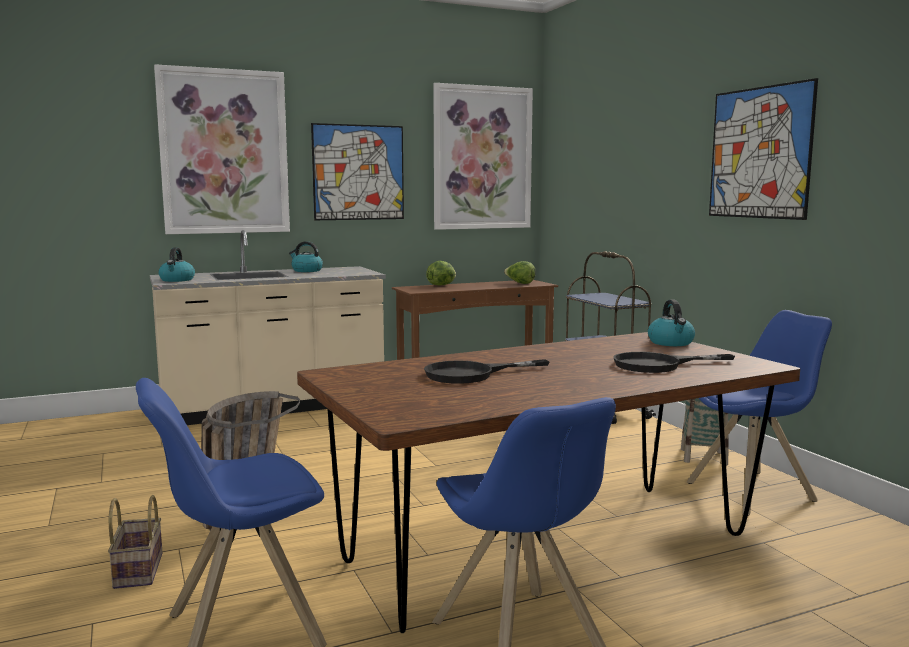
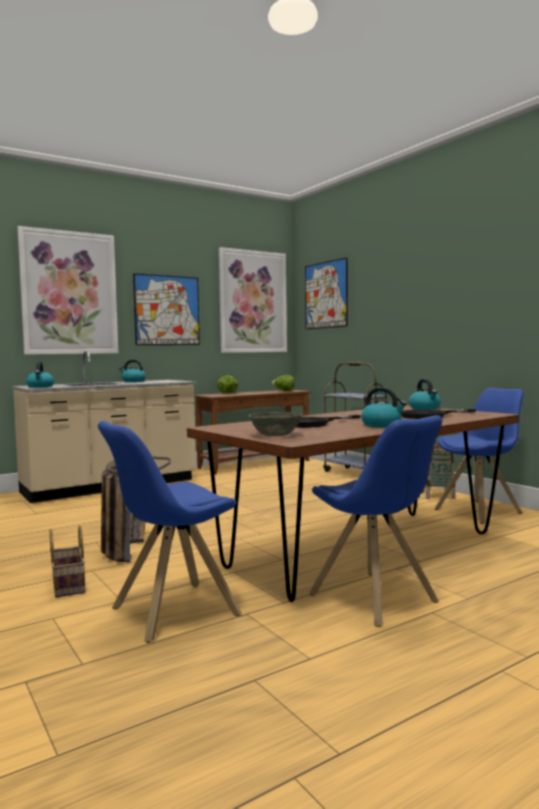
camera: 10 degrees left, 5 degrees down
(392, 400) = (275, 435): none -> grey bowl
(565, 385) = (382, 425): none -> kettle
(759, 153) = (461, 286): picture -> picture (326, 295)

